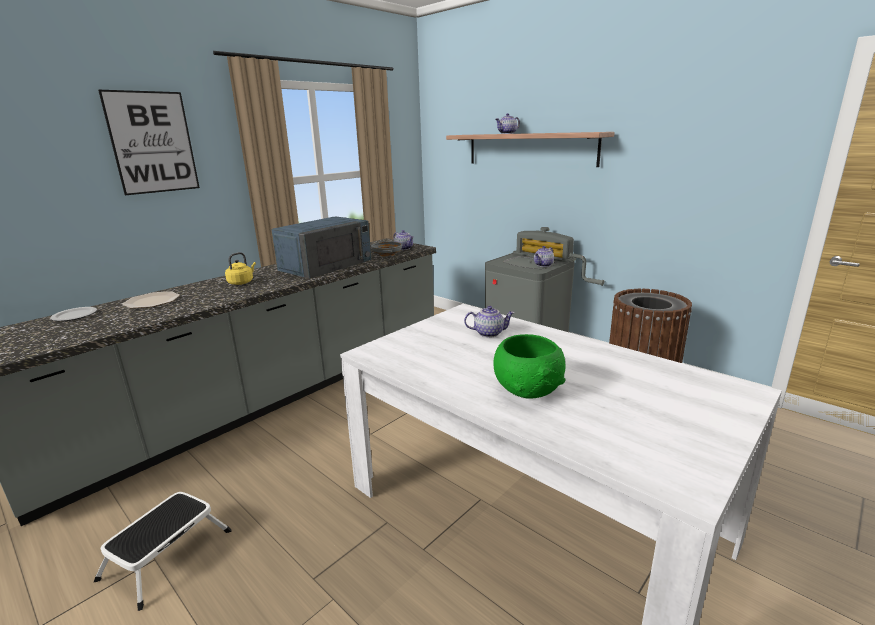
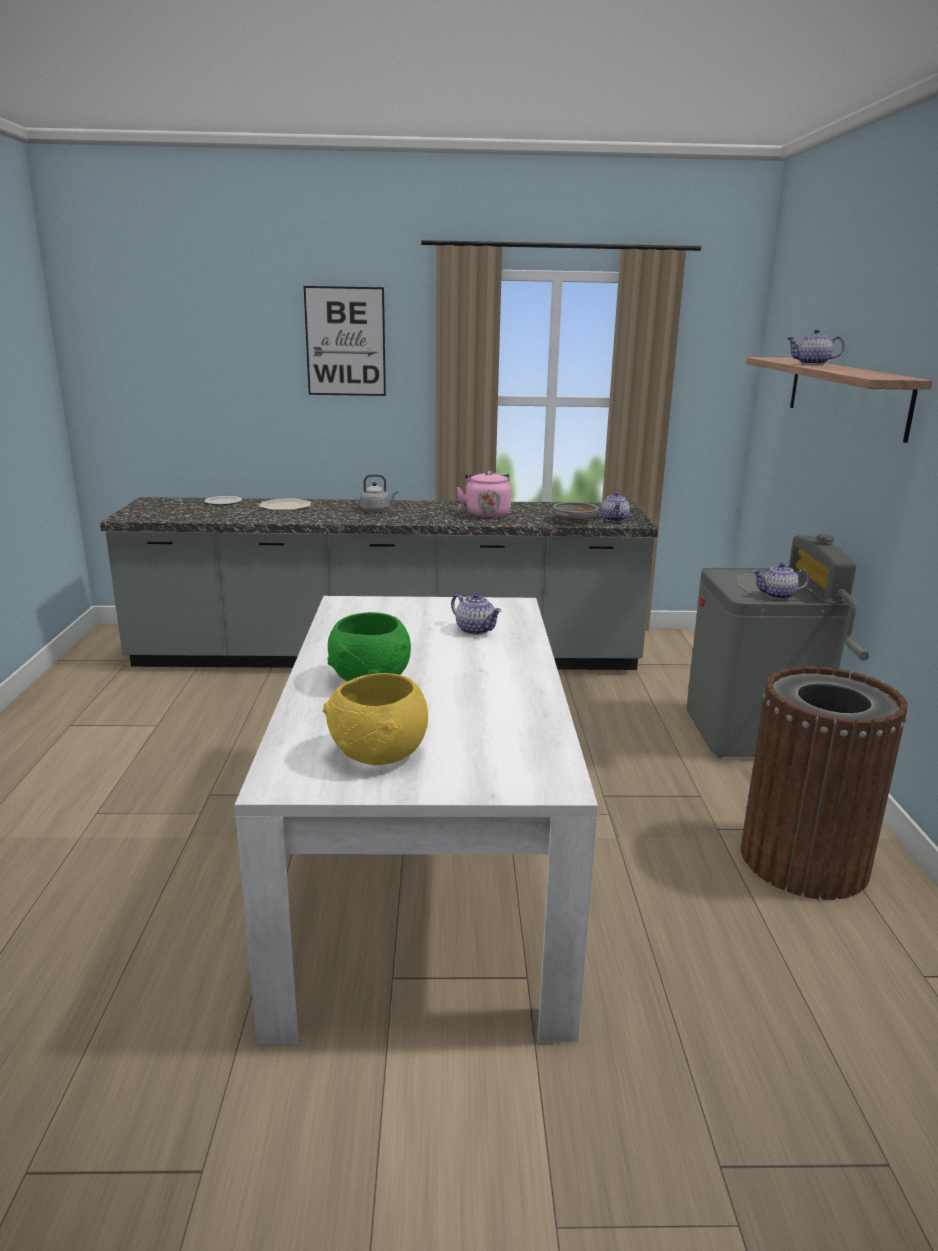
camera: 45 degrees right, 0 degrees up
(167, 554) = (165, 727): black step ladder -> none
(242, 282) = (377, 510): yellow kettle -> grey kettle
(326, 264) = (486, 514): blue microwave -> pink kettle
(663, 431) = (378, 755): none -> yellow bowl

